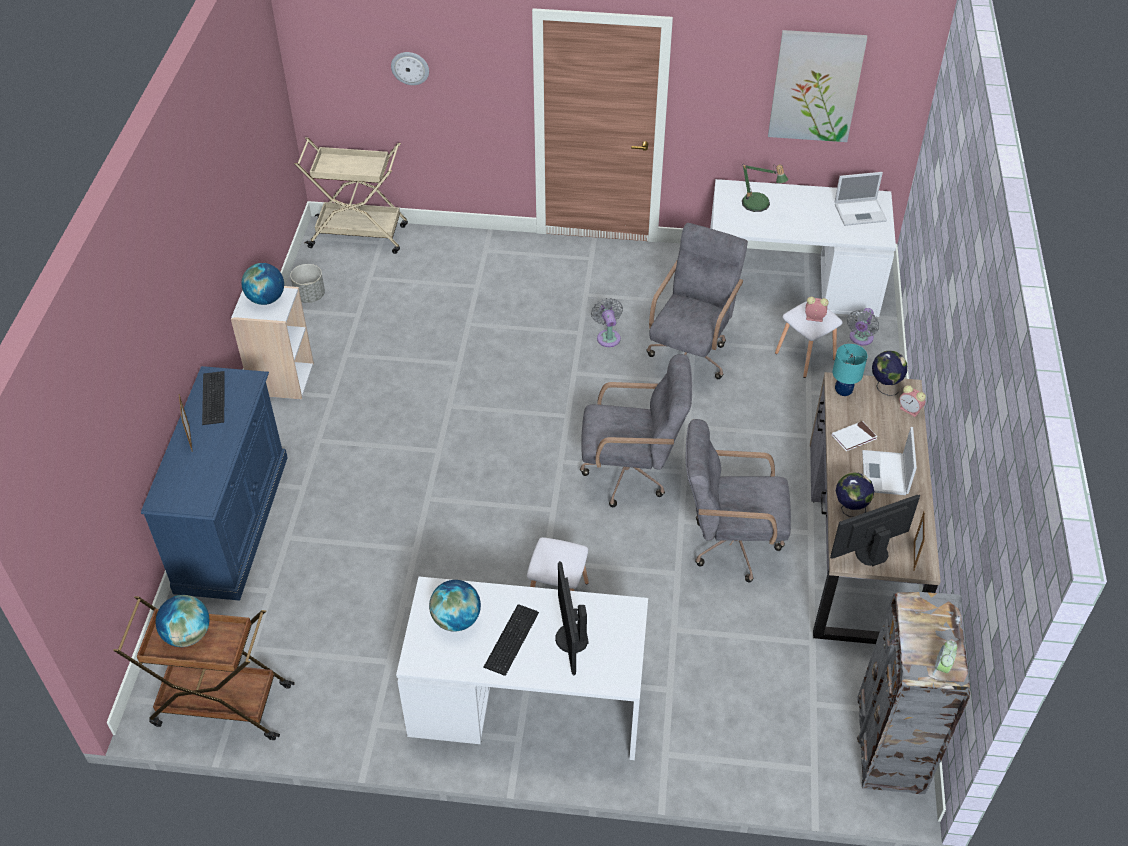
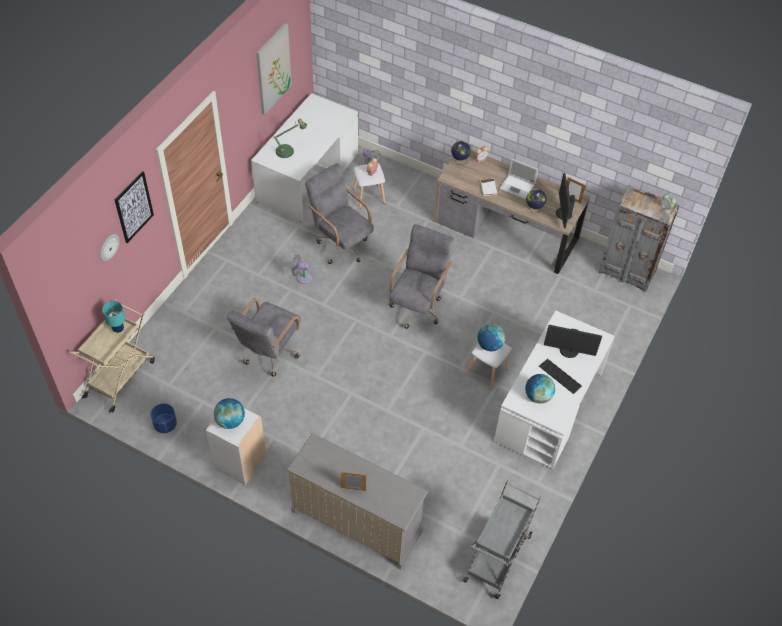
camera: 70 degrees left, 5 degrees up
(188, 635) = (498, 531): globe -> globe (489, 345)
(212, 397) = (321, 469): keyboard -> none
(221, 705) = (496, 559): brown cart -> grey cart
(234, 521) = (356, 521): blue cabinet -> grey cabinet
(309, 296) = (165, 425): grey planter -> blue planter
(468, 53) = (134, 207): none -> picture
(729, 546) = (486, 284): grey office chair -> grey office chair (269, 356)
(843, 391) = (454, 178): turquoise table lamp -> turquoise table lamp (118, 329)
(861, 212) = (321, 112): laptop -> none

